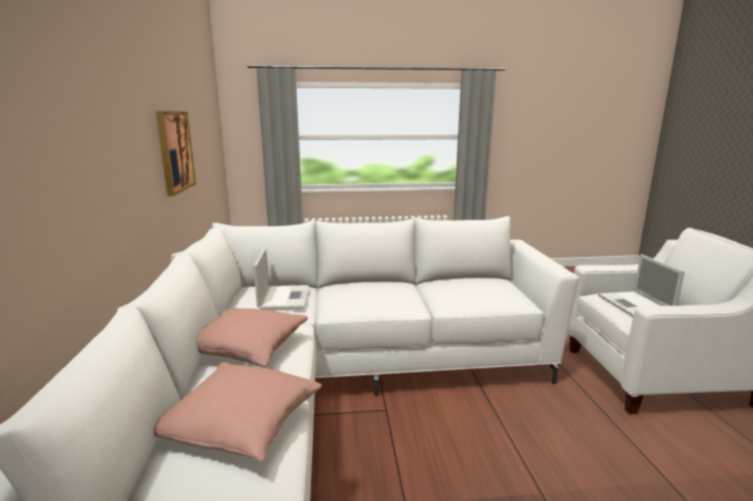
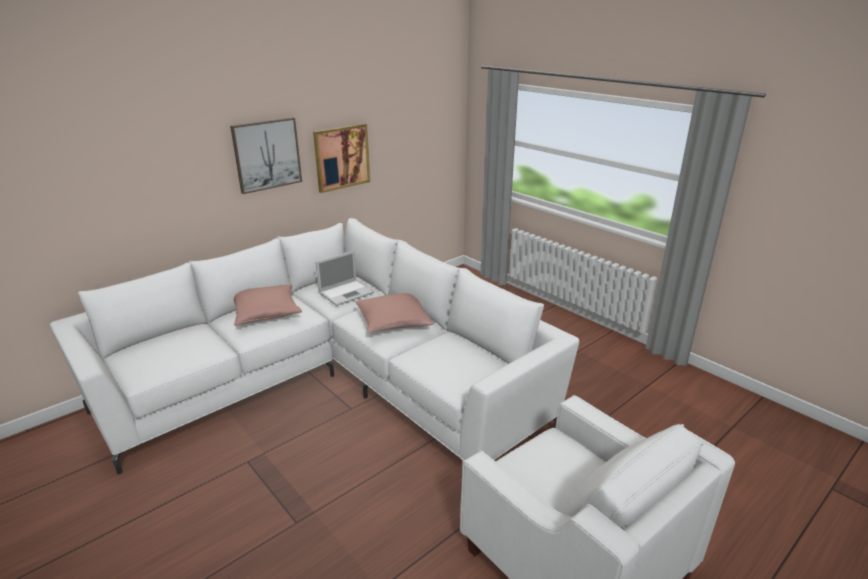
camera: 55 degrees right, 10 degrees up
(129, 135) = (267, 154): none -> picture
(240, 425) = (192, 345): pink pillow -> pink pillow (393, 322)
(636, 305) = (547, 465): laptop -> none

